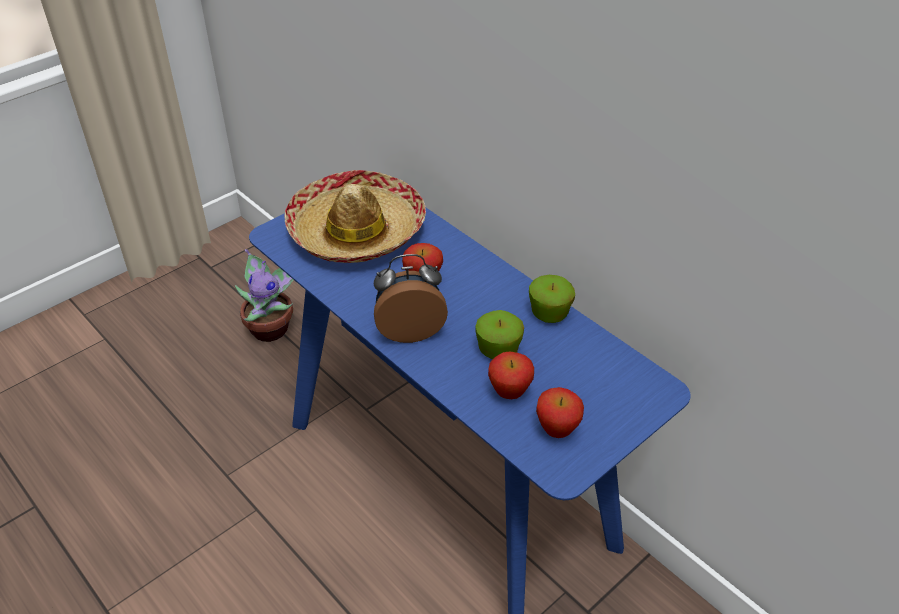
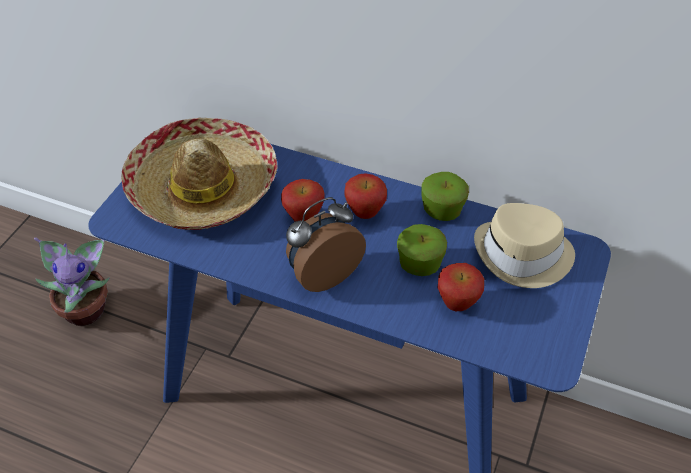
camera: 25 degrees left, 5 degrees up
(557, 431) = (521, 325): apple -> apple (365, 213)
(599, 375) = (523, 256): none -> beige hat

